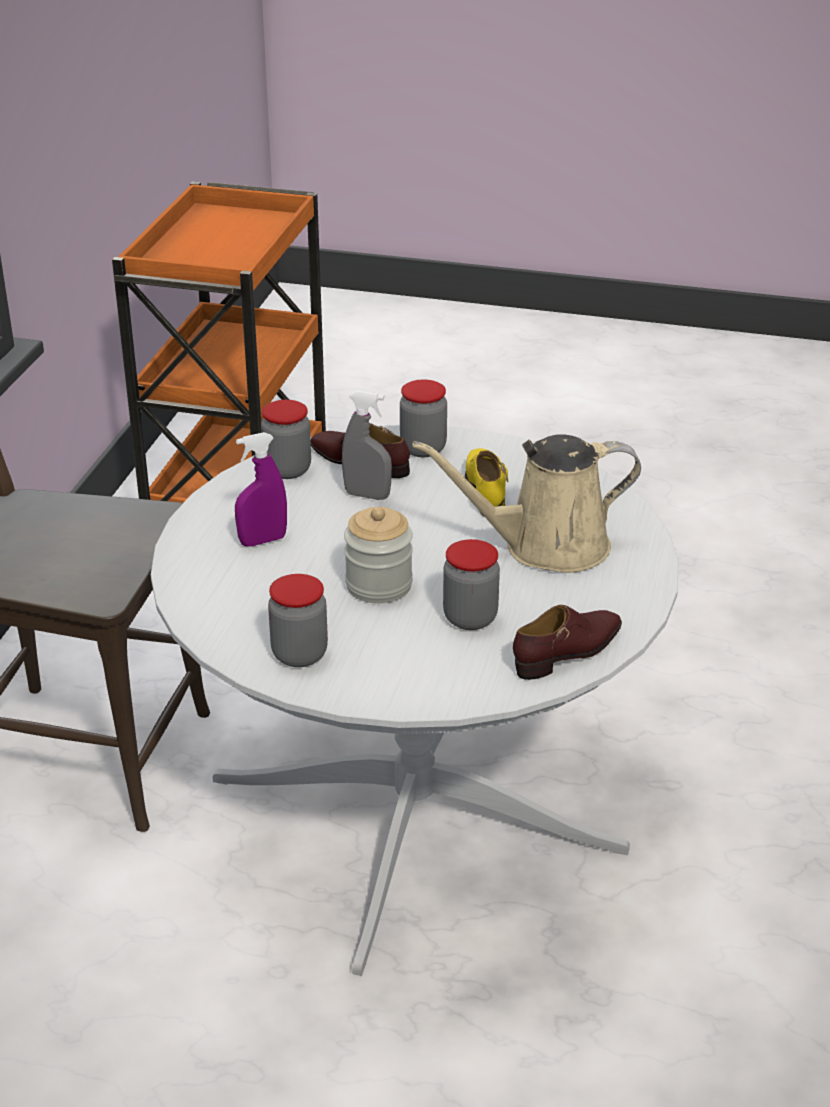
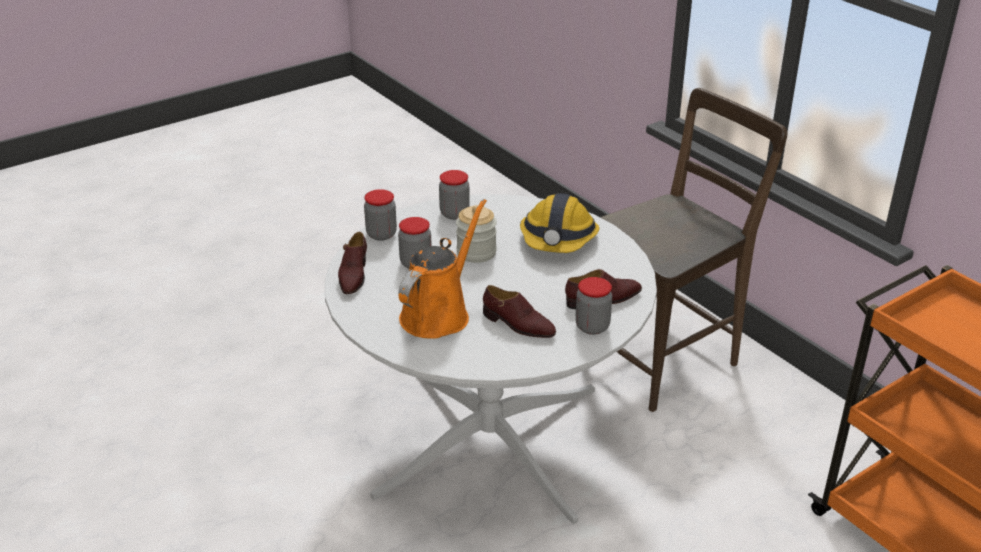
camera: 130 degrees right, 0 degrees up
(263, 541) = (558, 239): purple spray bottle -> hard hat
(287, 470) = (622, 273): jar -> jar (381, 234)
(367, 495) = (563, 285): grey spray bottle -> none
(486, 490) = (518, 325): yellow shoe -> brown shoe
(545, 547) = (438, 314): beige watering can -> orange watering can

